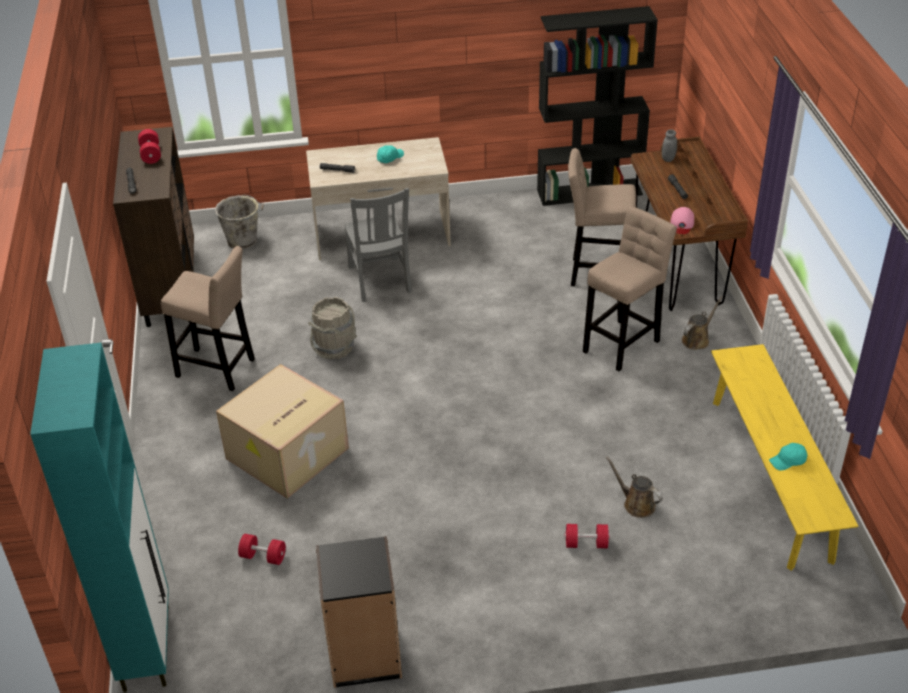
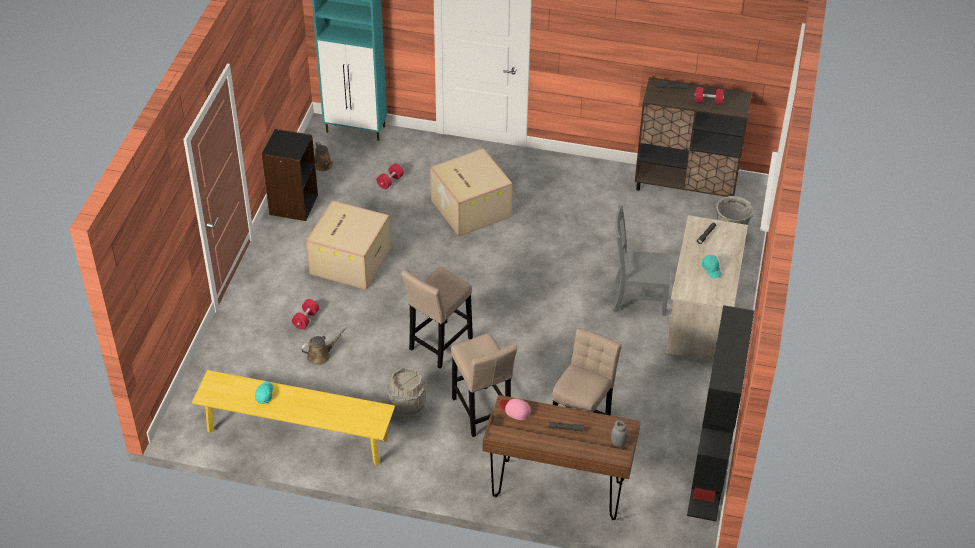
camera: 110 degrees right, 5 degrees up
(219, 370) = (573, 193): beige stool -> beige stool (438, 346)
(334, 348) = (566, 253): grey bucket -> grey bucket (407, 407)
(450, 541) = (349, 260): none -> cardboard box
(697, 339) = (461, 461): brown watering can -> brown watering can (324, 166)

